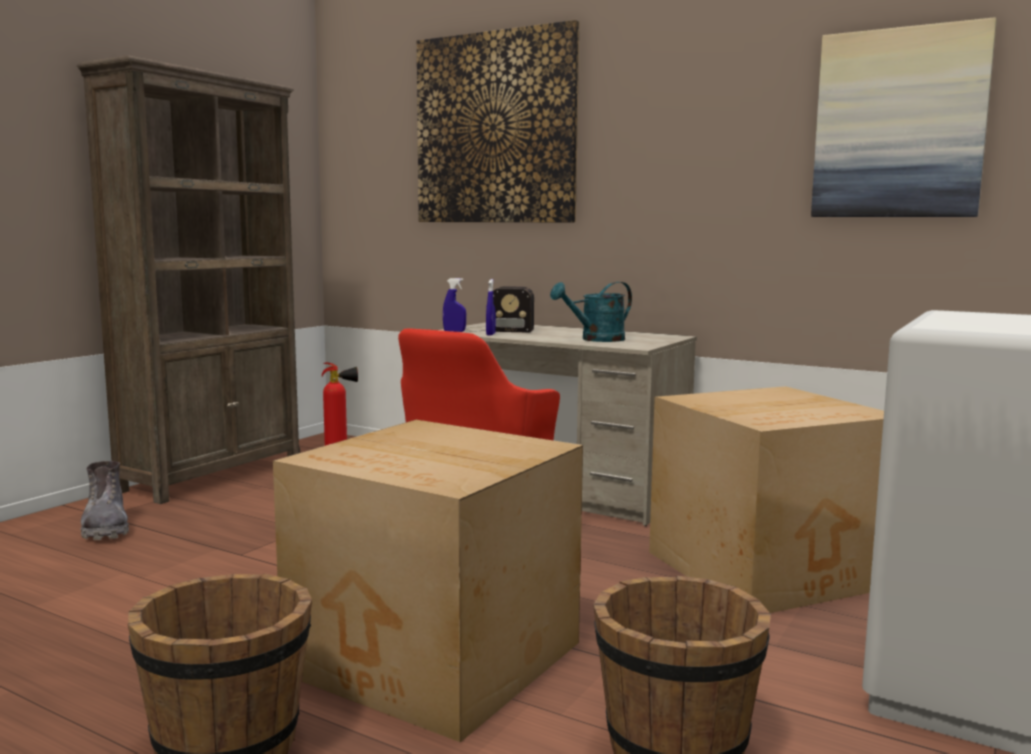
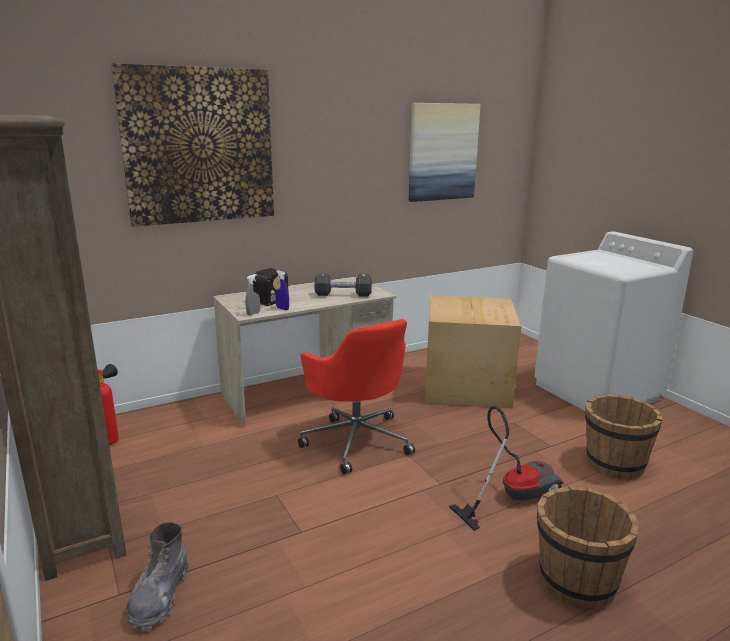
camera: 60 degrees left, 10 degrees up
(106, 528) = (160, 596): grey boot -> grey boot turned 90 degrees clockwise
(436, 660) = (512, 496): cardboard box -> vacuum cleaner
(454, 331) = (253, 313): blue spray bottle -> grey spray bottle
(596, 339) = (343, 294): turquoise watering can -> black dumbbell

